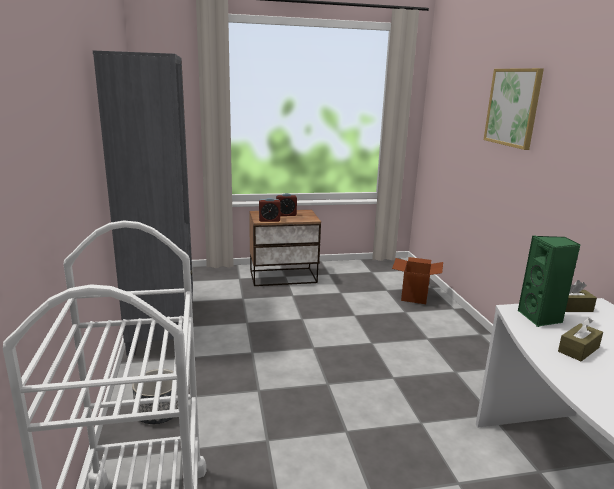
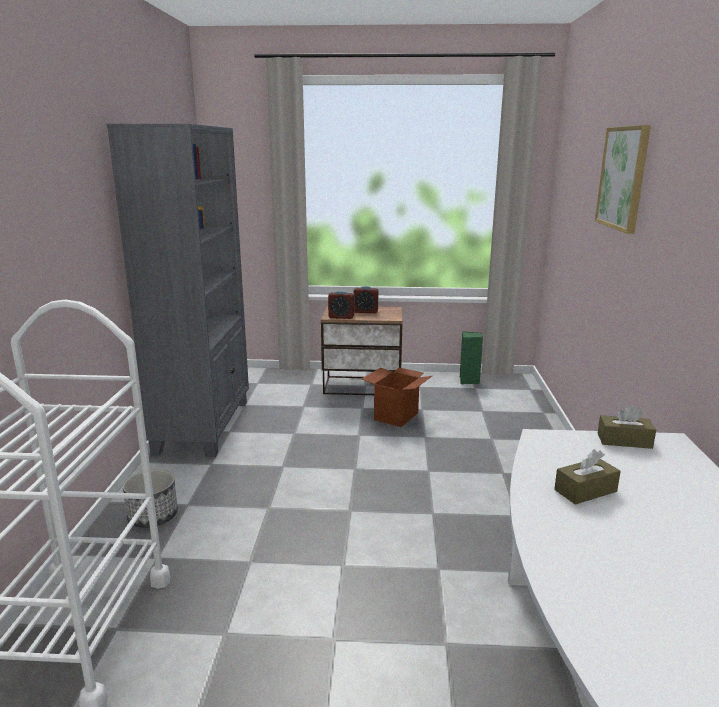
camera: 15 degrees right, 0 degrees up
(414, 296) = (514, 421): cardboard box -> cardboard box (396, 416)
(541, 318) = (569, 449): green speaker -> green speaker (469, 381)

